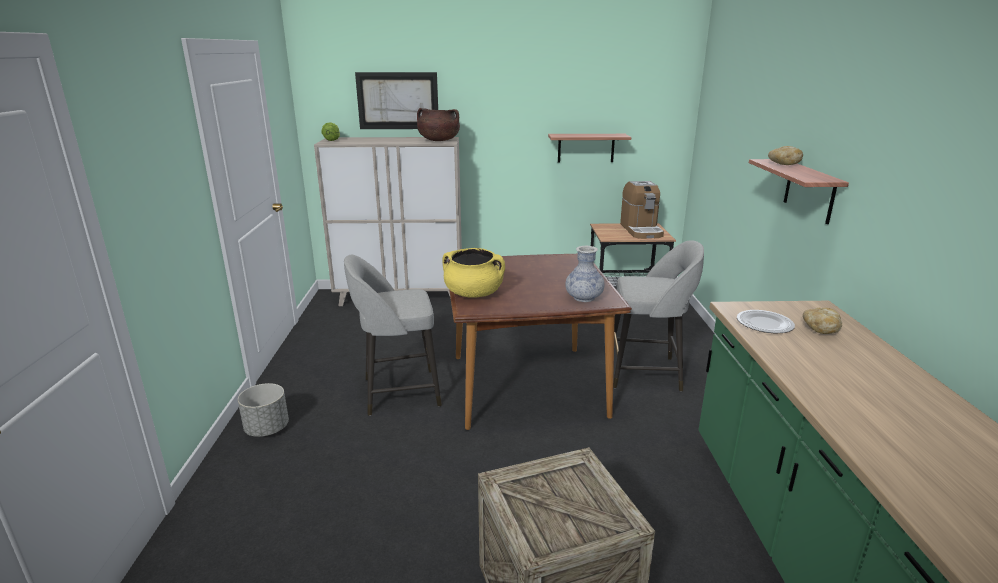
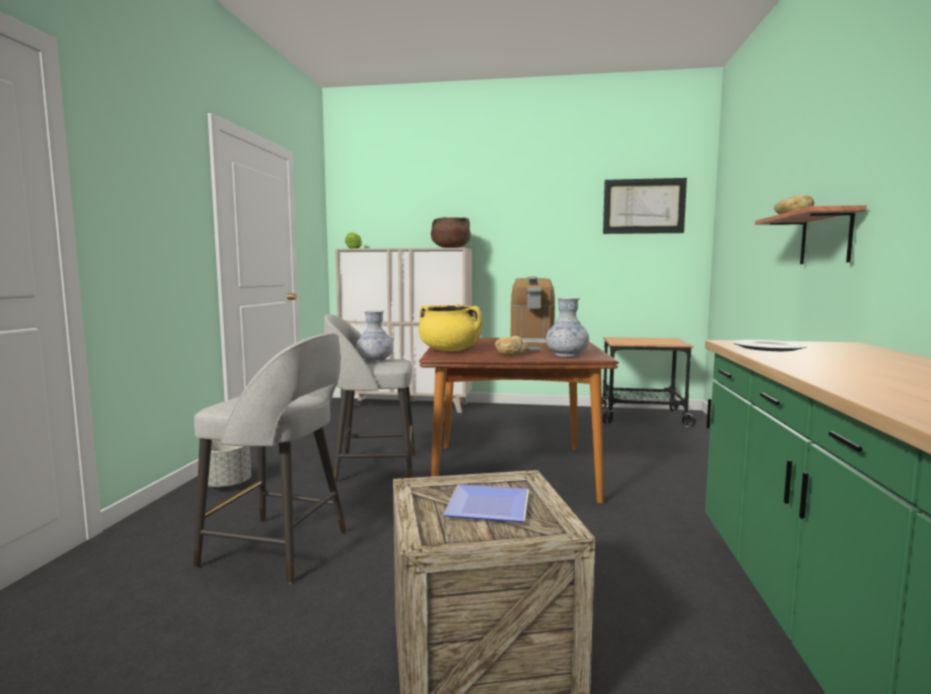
camera: 10 degrees right, 15 degrees down
(395, 298) = (375, 361): none -> vase
(398, 101) = (417, 217): picture -> picture (644, 206)
(570, 505) = (490, 508): none -> plate
(586, 148) = (597, 260): shelf -> none
(641, 230) = (656, 340): coffee machine -> coffee machine (532, 345)
(646, 372) = (654, 471): grey stool -> grey stool (279, 549)
(820, 329) = (843, 351): bread -> bread (511, 354)

